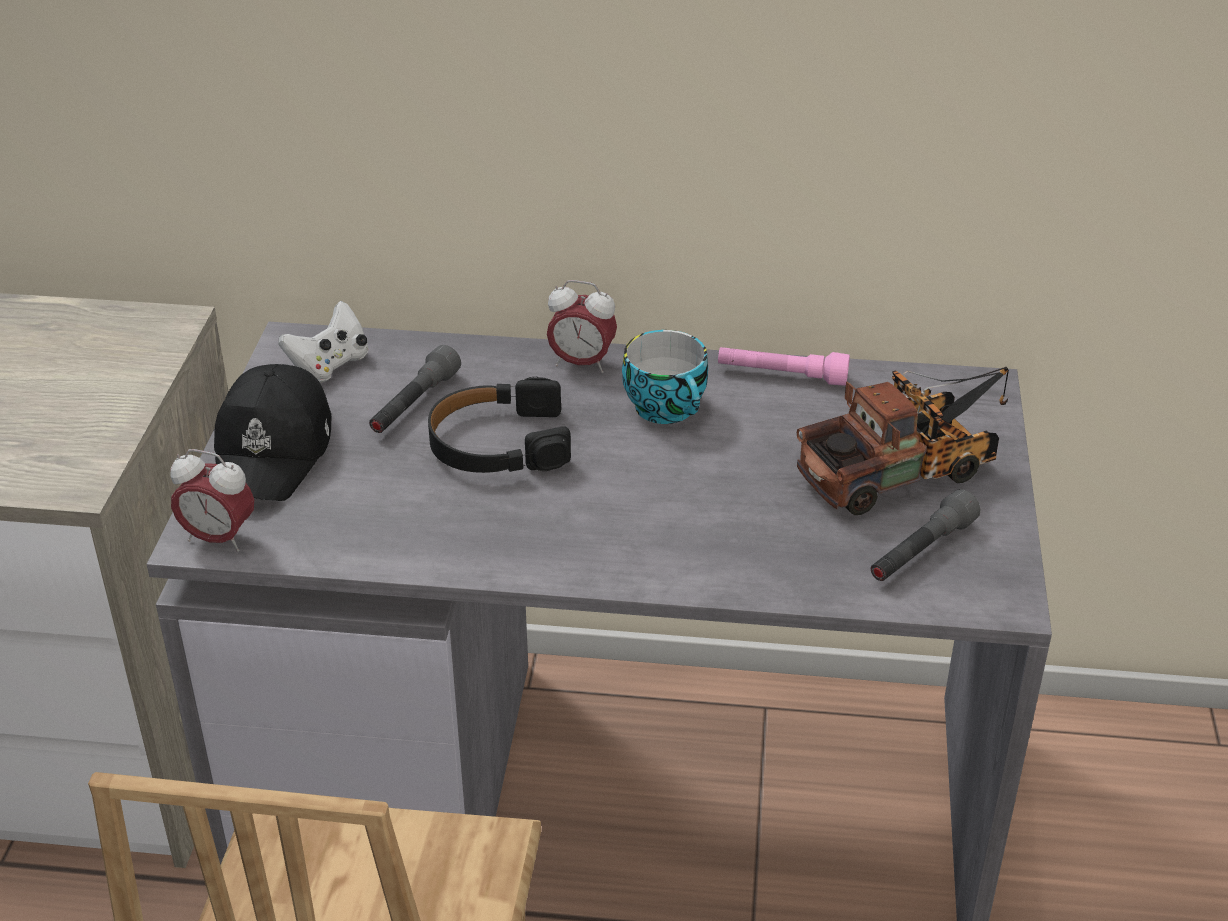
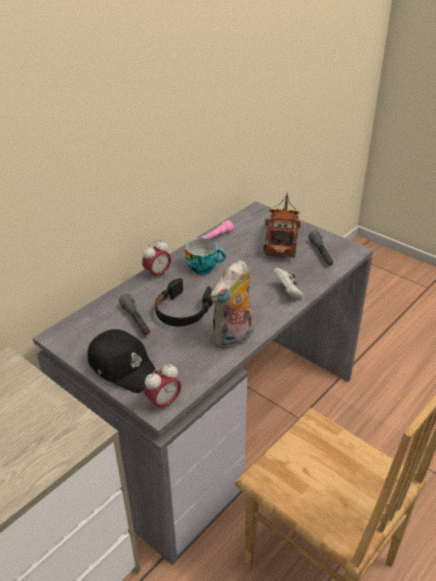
camera: 55 degrees left, 0 degrees up
(330, 365) = (85, 332): white game controller -> white game controller (288, 292)
(474, 546) = (234, 339): none -> plush toy

